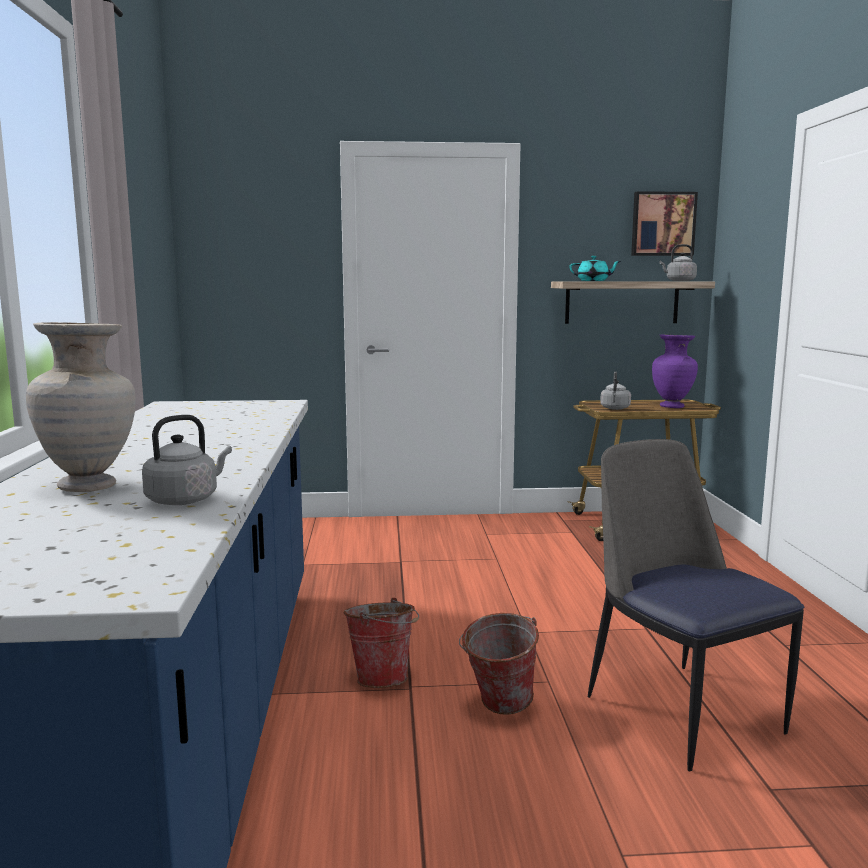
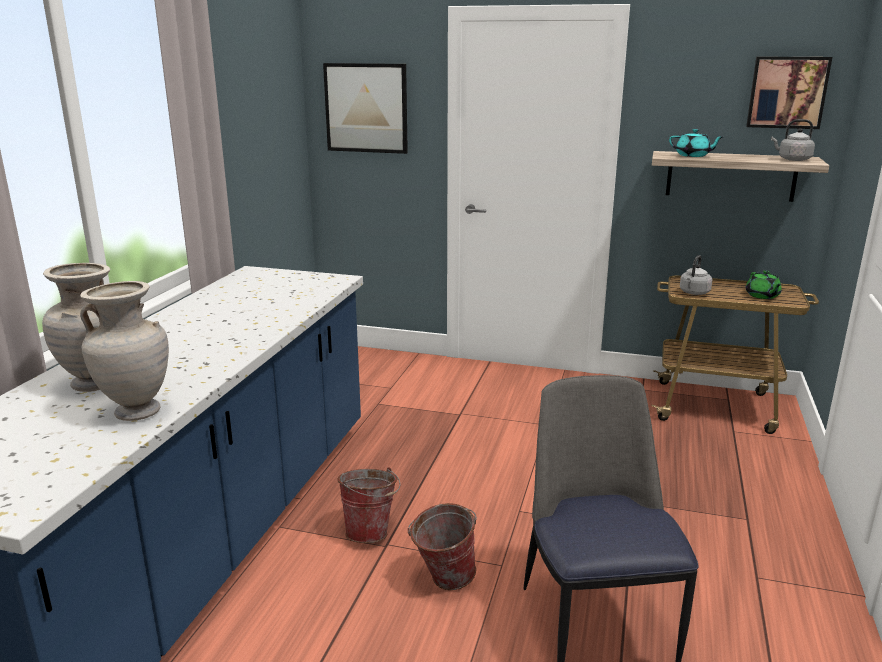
camera: 20 degrees right, 10 degrees up
(185, 499) = (137, 412): grey kettle -> beige vase
(249, 246) = (366, 108): none -> picture
(672, 407) = (762, 296): purple vase -> green teapot

